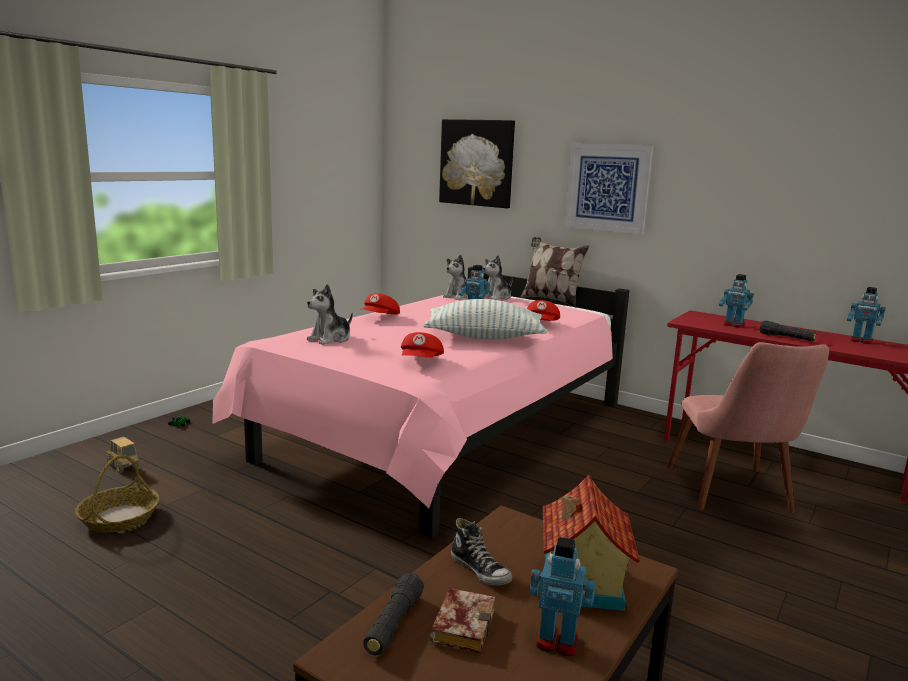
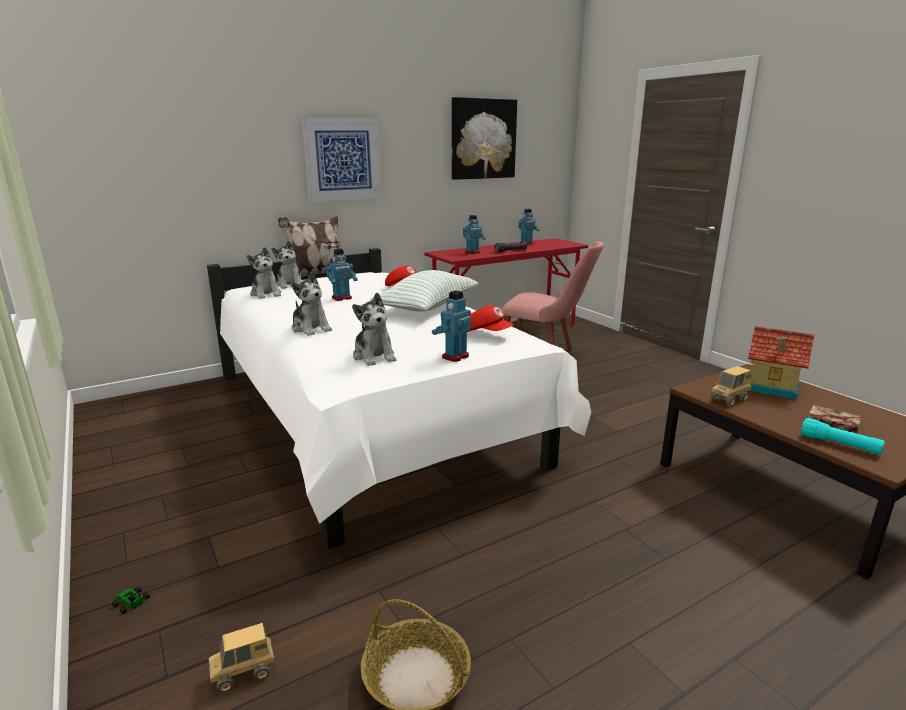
camera: 65 degrees left, 5 degrees up
(380, 317) = (311, 328): red cap -> plush toy
(393, 624) = (839, 444): black flashlight -> turquoise flashlight
(445, 434) = (370, 421): pink bed -> white bed
(477, 163) = (186, 143): picture -> picture (483, 139)
(480, 570) = (764, 409): shoe -> none
(490, 544) = (729, 400): none -> toy truck
(557, 641) = (835, 404): toy robot -> toy robot (454, 356)

